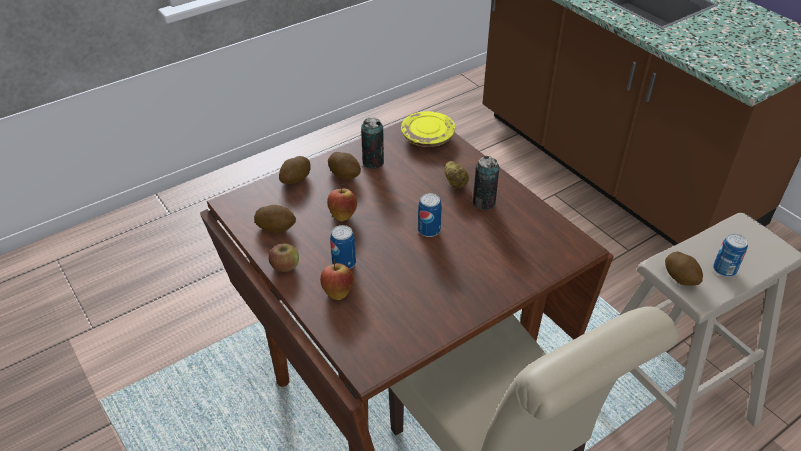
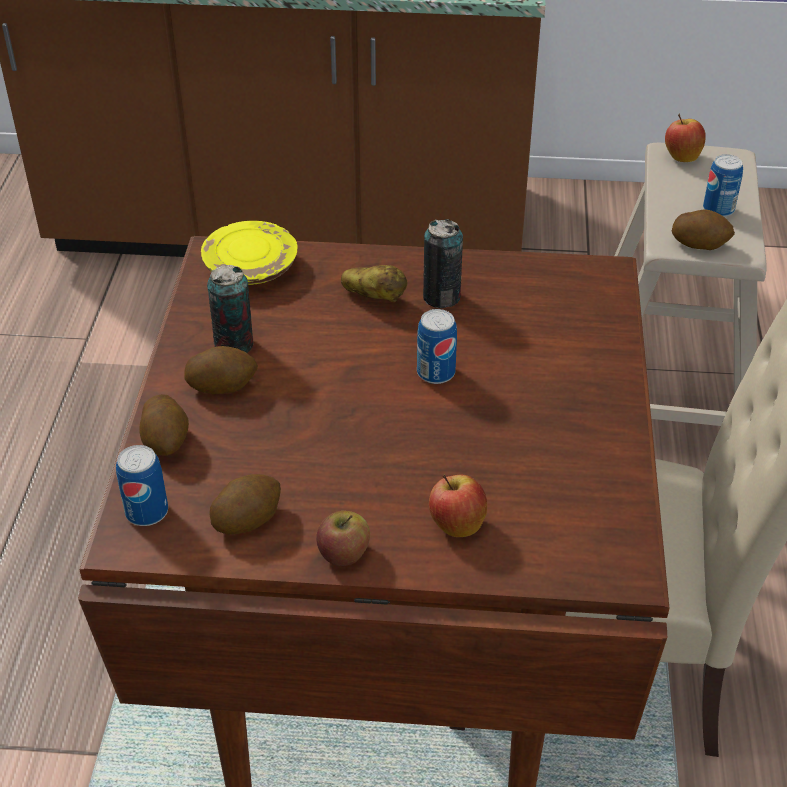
camera: 50 degrees left, 0 degrees up
(342, 214) = (306, 435): apple -> apple (681, 157)
(344, 263) = (407, 488): can -> can (147, 512)

